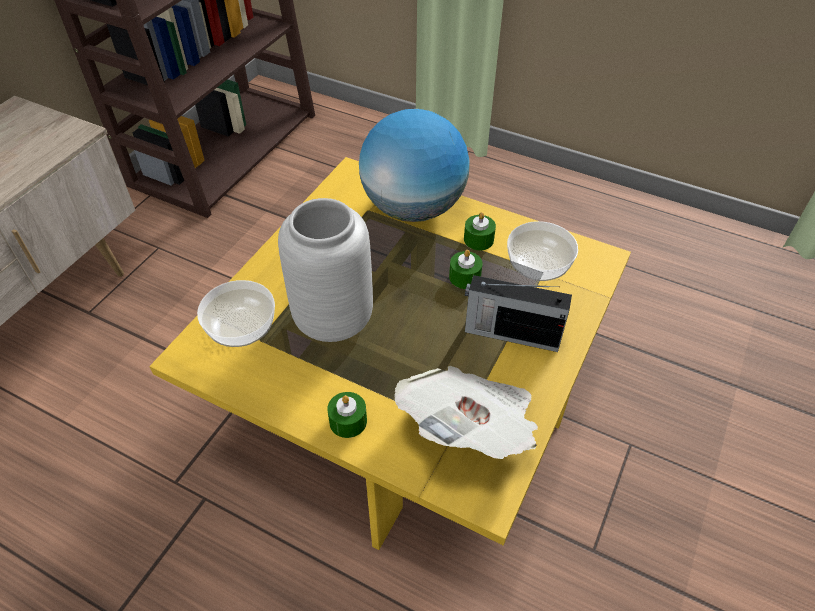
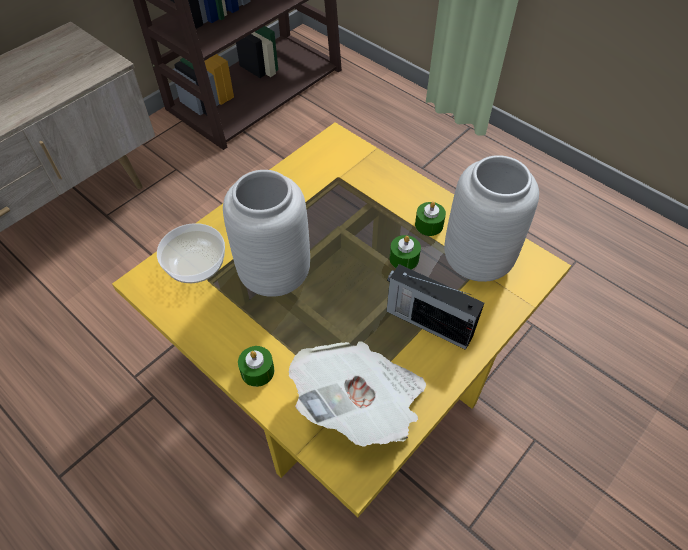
camera: 15 degrees right, 5 degrees up
(414, 208) = (379, 183): globe -> none
(537, 264) = (476, 259): bowl -> grey vase

